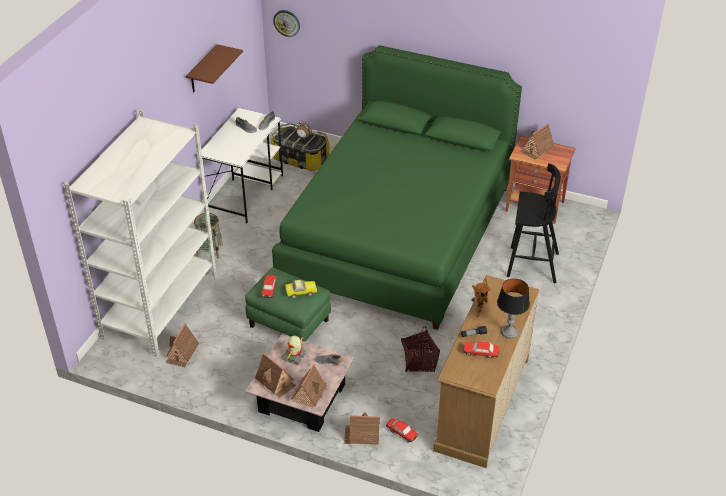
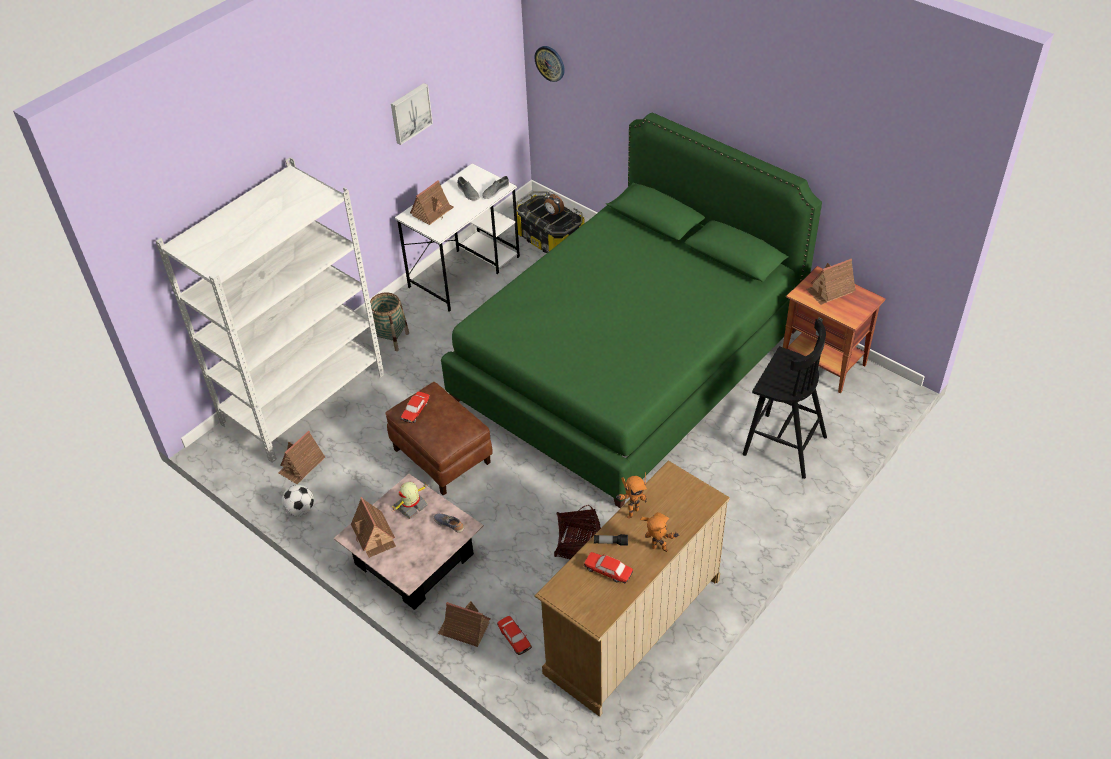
camera: 20 degrees right, 5 degrees up
(196, 384) = (300, 510): none -> football
(202, 70) = (410, 113): brown shelf -> picture
(289, 323) = (442, 456): green ottoman -> brown ottoman
(300, 291) = (452, 421): toy car -> none
(309, 393) = (407, 560): toy house -> toy house (432, 212)
(509, 332) = (659, 551): table lamp -> toy robot

